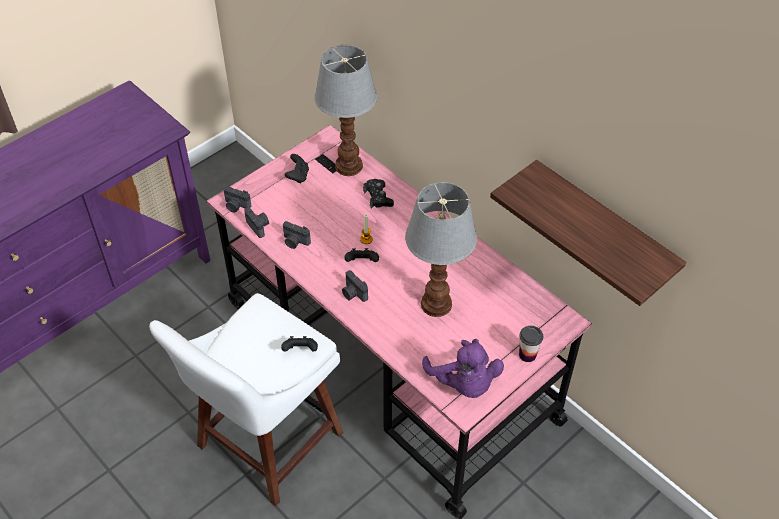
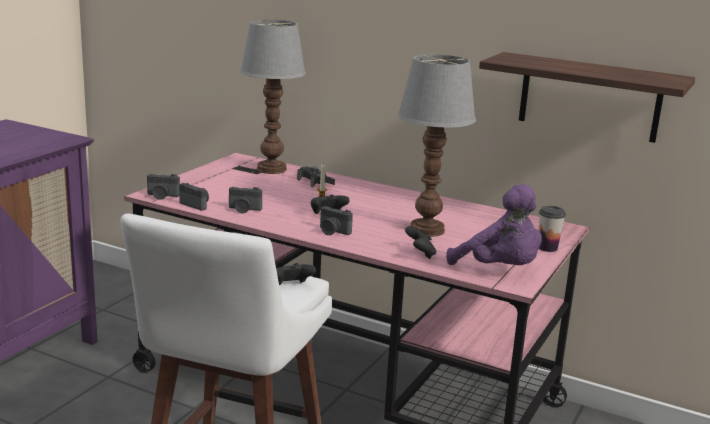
camera: 20 degrees left, 30 degrees down
(298, 176) = (221, 177): black game controller -> black game controller (420, 254)

